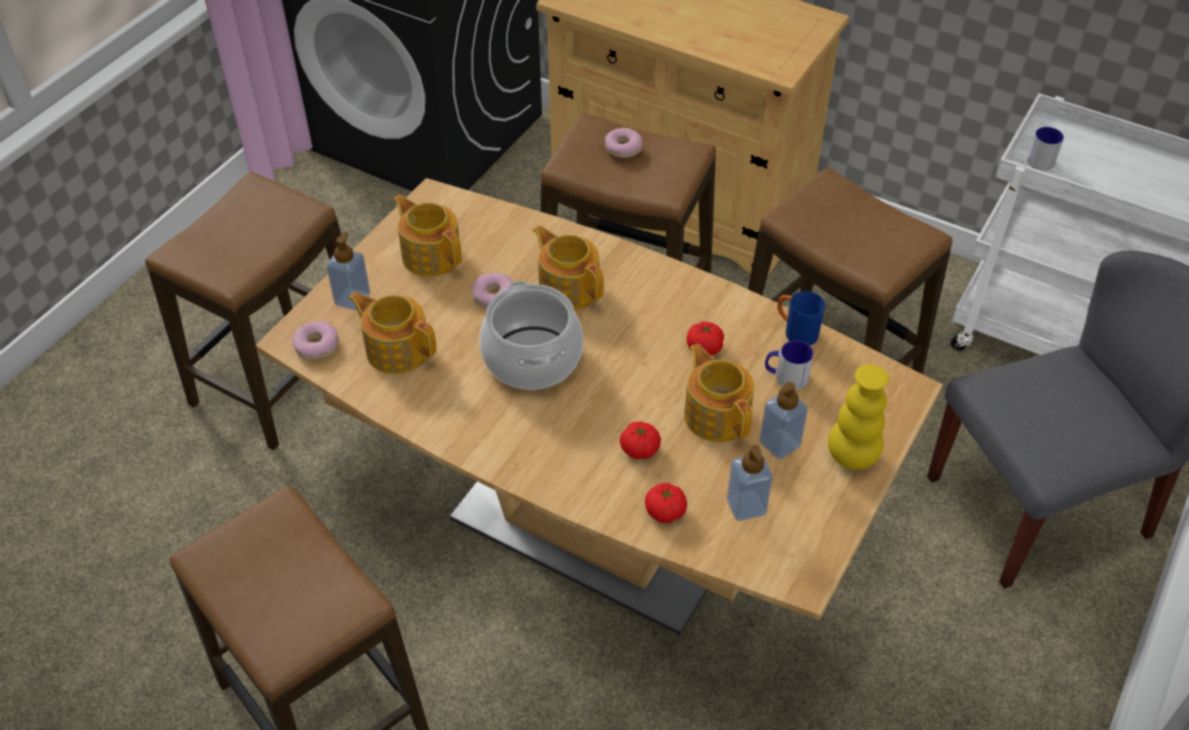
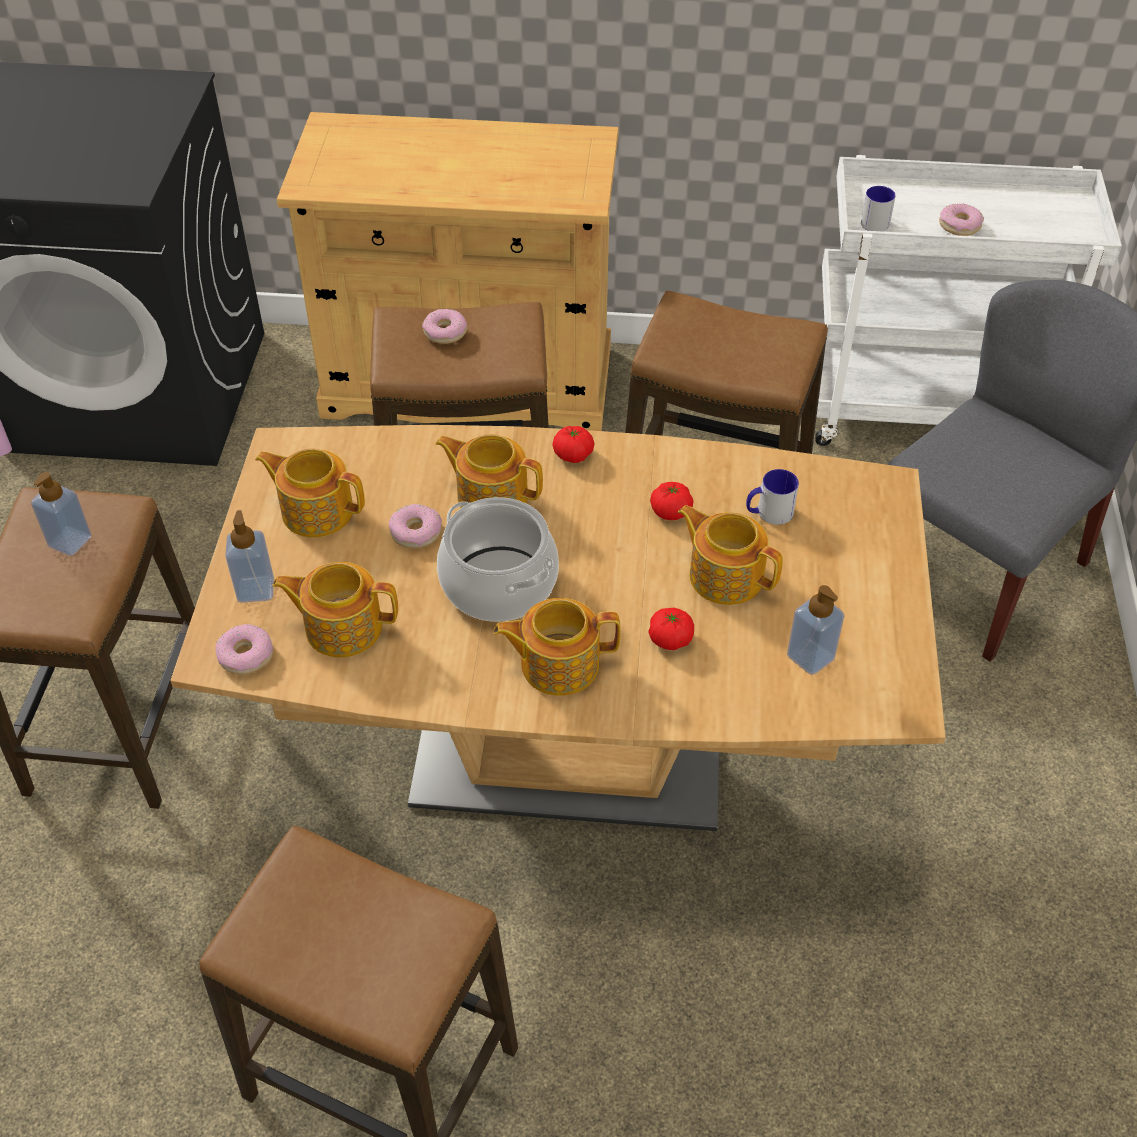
camera: 25 degrees left, 0 degrees up
(539, 436) = (557, 664): none -> teapot
(665, 511) = (735, 693): tomato -> tomato (573, 455)
(779, 444) = (804, 582): soap dispenser -> soap dispenser (70, 541)
(795, 332) = (750, 464): blue mug -> none
(852, 457) = (879, 570): yellow vase -> none
(1121, 185) = (959, 225): none -> donut

